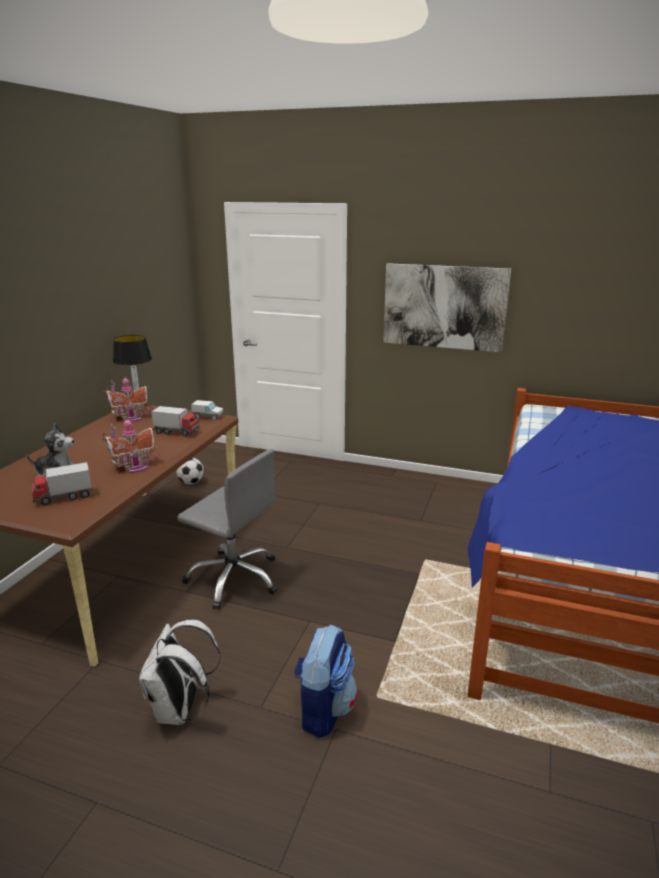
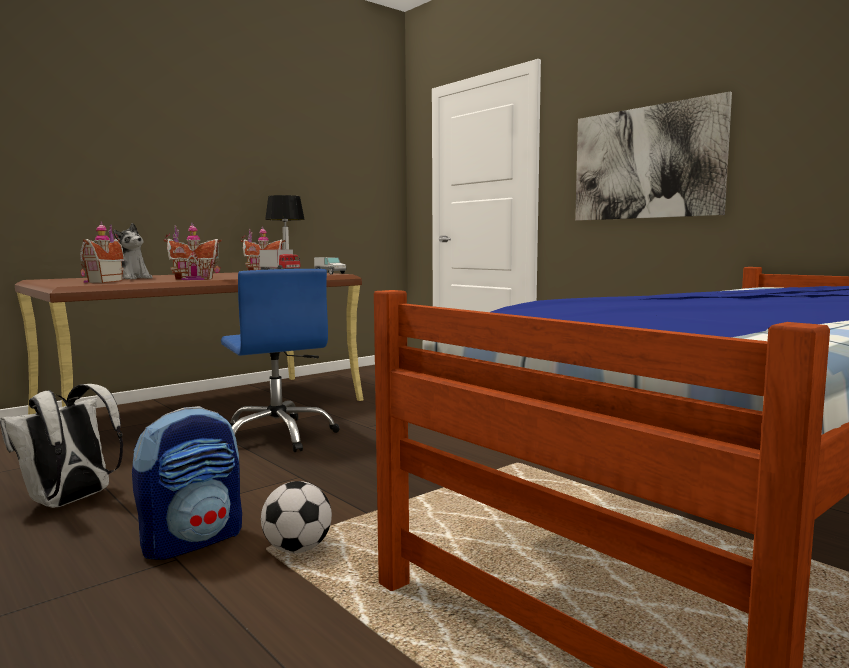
camera: 30 degrees right, 15 degrees down
(63, 497) = (101, 281): toy truck -> toy house
(191, 482) = (346, 378): football -> football (297, 549)
(234, 578) = (278, 435): grey office chair -> blue office chair

